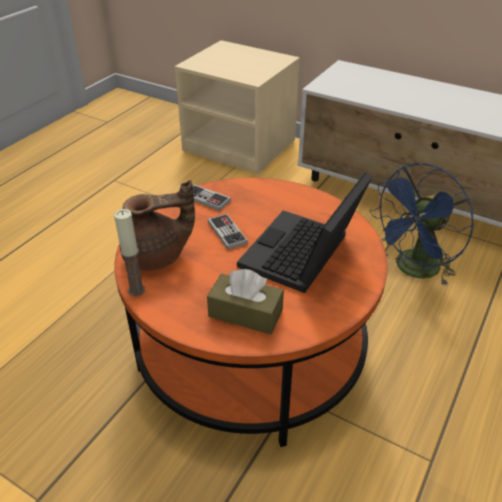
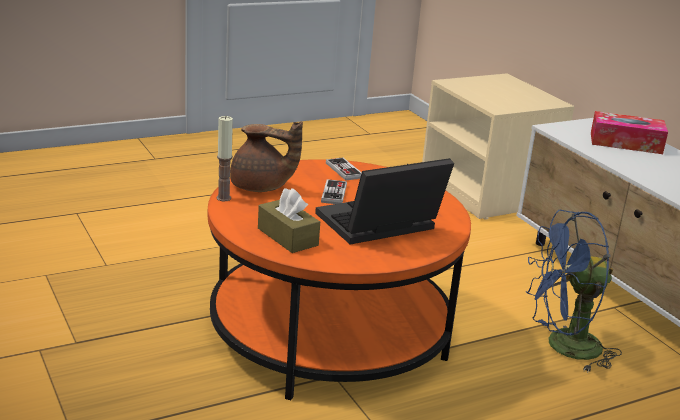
camera: 30 degrees right, 15 degrees down
(379, 83) = (625, 143): none -> tissue box

